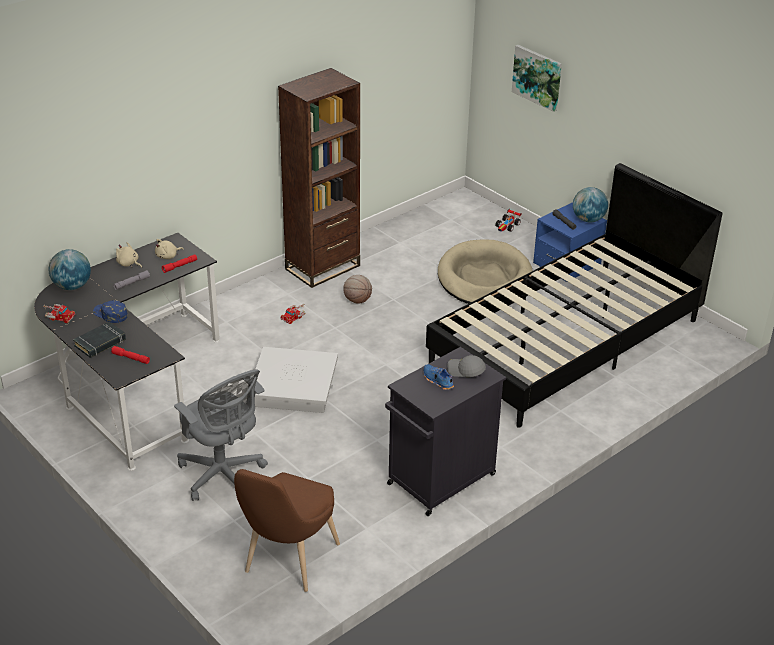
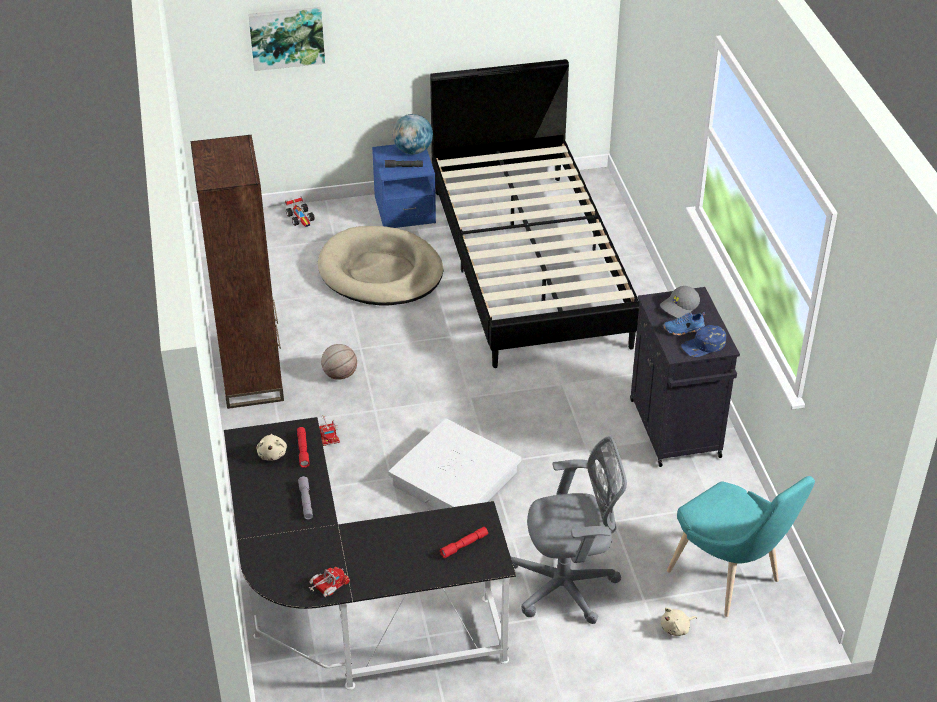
camera: 60 degrees left, 5 degrees up
(72, 286) = (268, 557): globe -> none
(100, 343) = (413, 563): black book -> none
(110, 314) = (359, 538): blue cap -> blue cap (704, 346)
(128, 264) = (259, 492): beige plush toy -> beige plush toy (676, 628)
(288, 562) = (729, 580): brown chair -> turquoise chair

